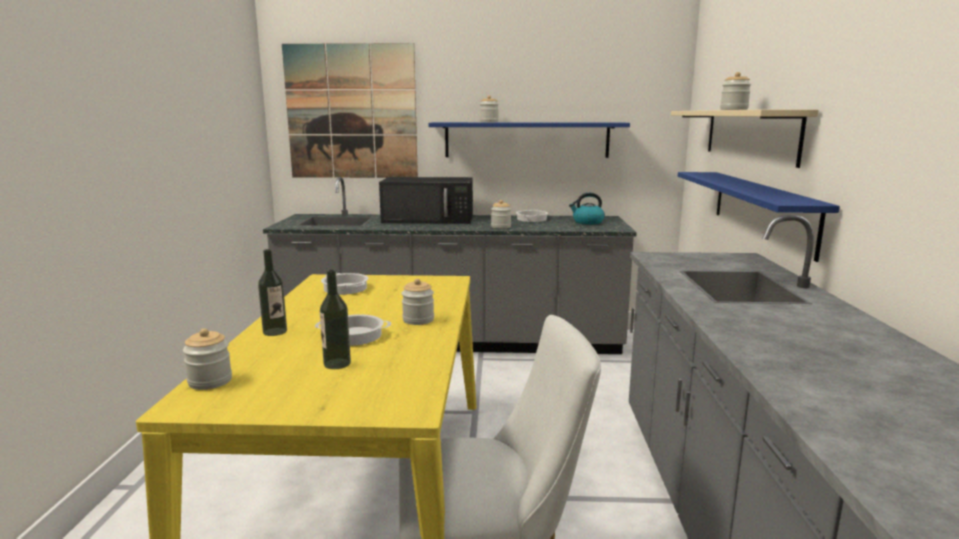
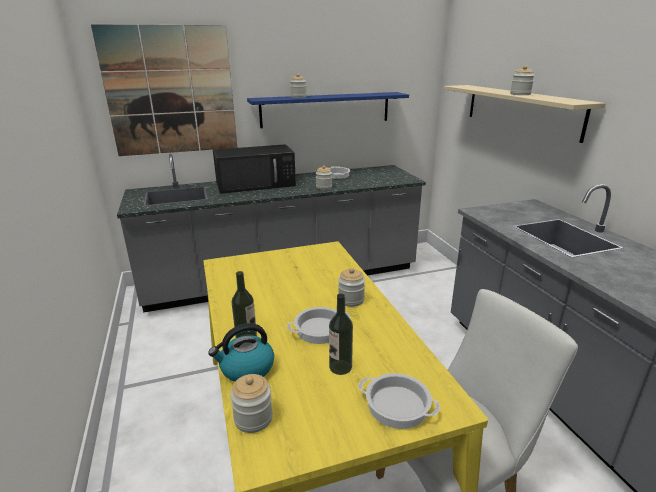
camera: 20 degrees left, 10 degrees up
(346, 288) = (253, 273): cooking pot -> cooking pot (398, 405)
(587, 222) = (381, 174): kettle -> kettle (246, 369)
(761, 209) = (537, 167): blue shelf -> none

